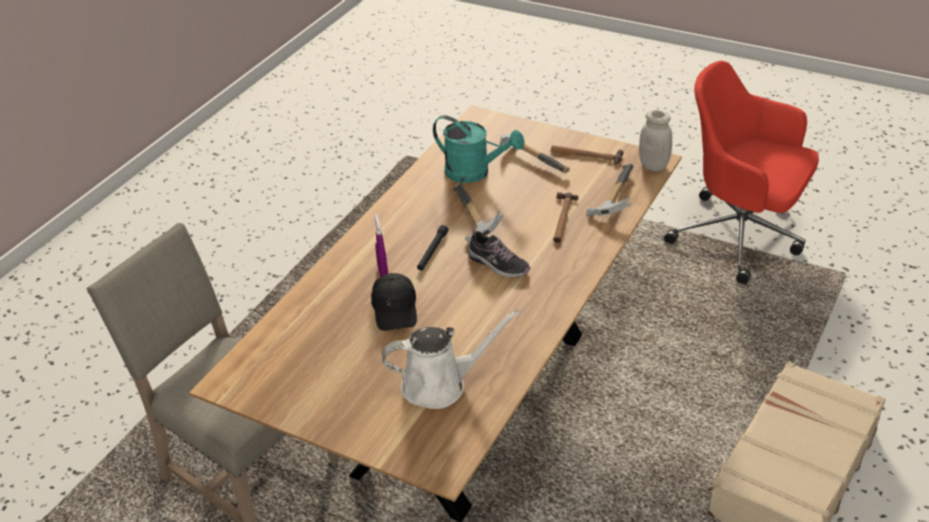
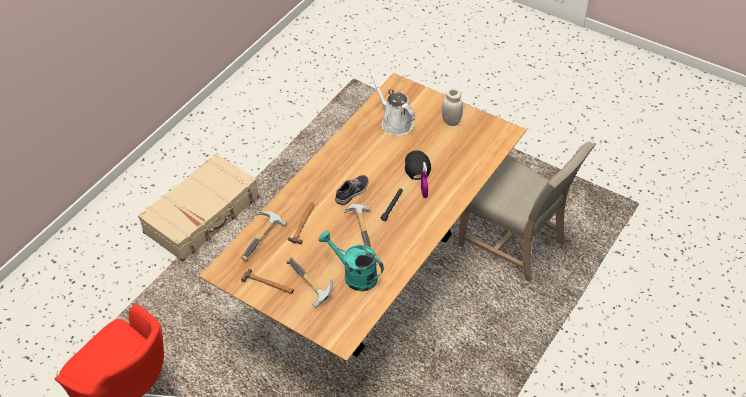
camera: 175 degrees left, 10 degrees up
(440, 385) = (394, 122): white watering can -> white watering can turned 60 degrees clockwise
(498, 264) = (352, 192): shoe -> shoe turned 90 degrees clockwise
(654, 165) = (223, 267): white jar -> white jar (451, 121)

